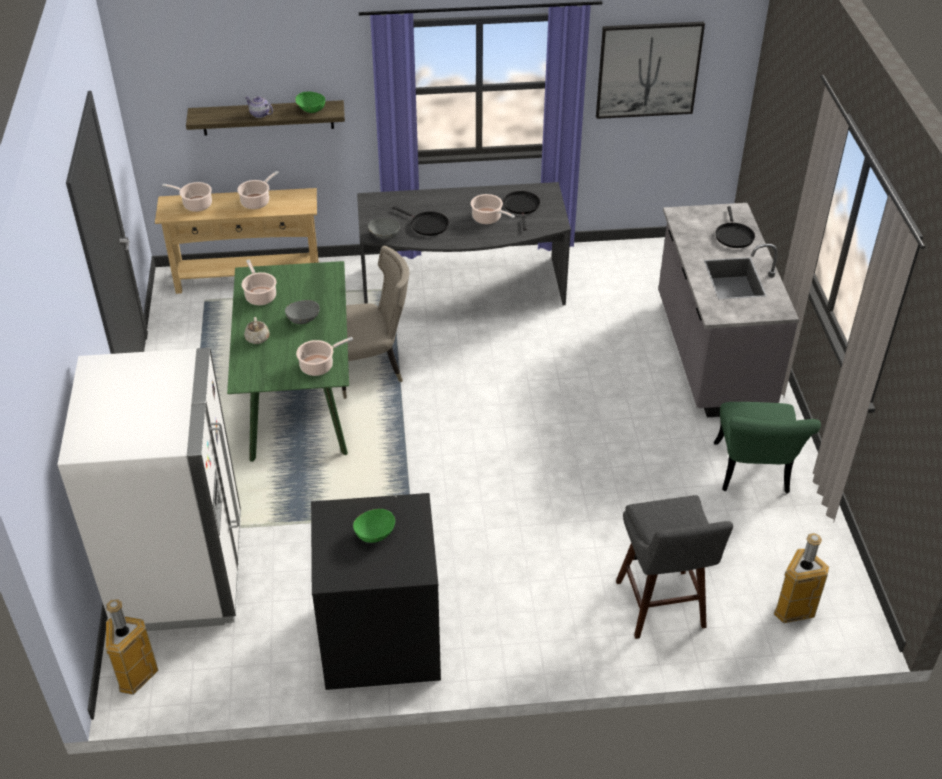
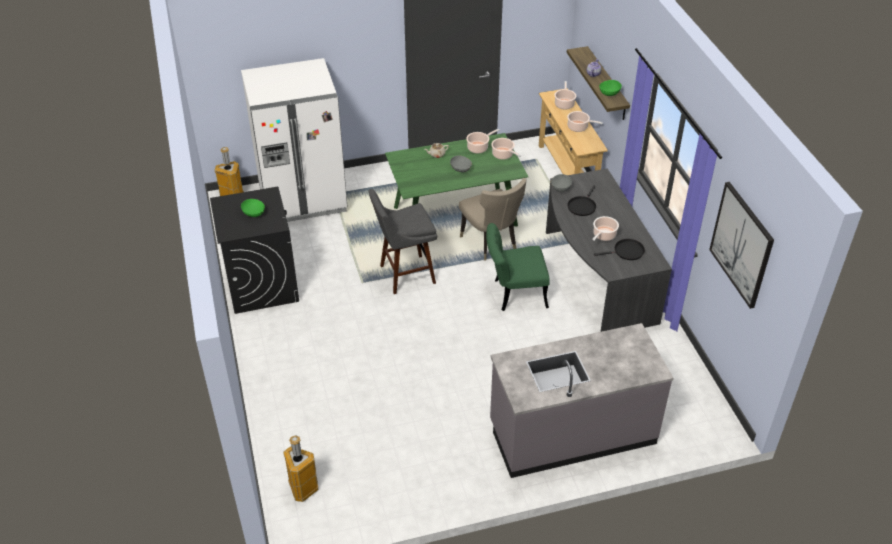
camera: 80 degrees right, 0 degrees up
(319, 366) = (417, 183): cooking pot -> cooking pot (503, 155)
(661, 608) = (297, 413): grey stool -> grey stool (404, 275)
(733, 236) = (617, 369): black frying pan -> none
(753, 475) = (434, 463): green chair -> green chair (514, 294)

